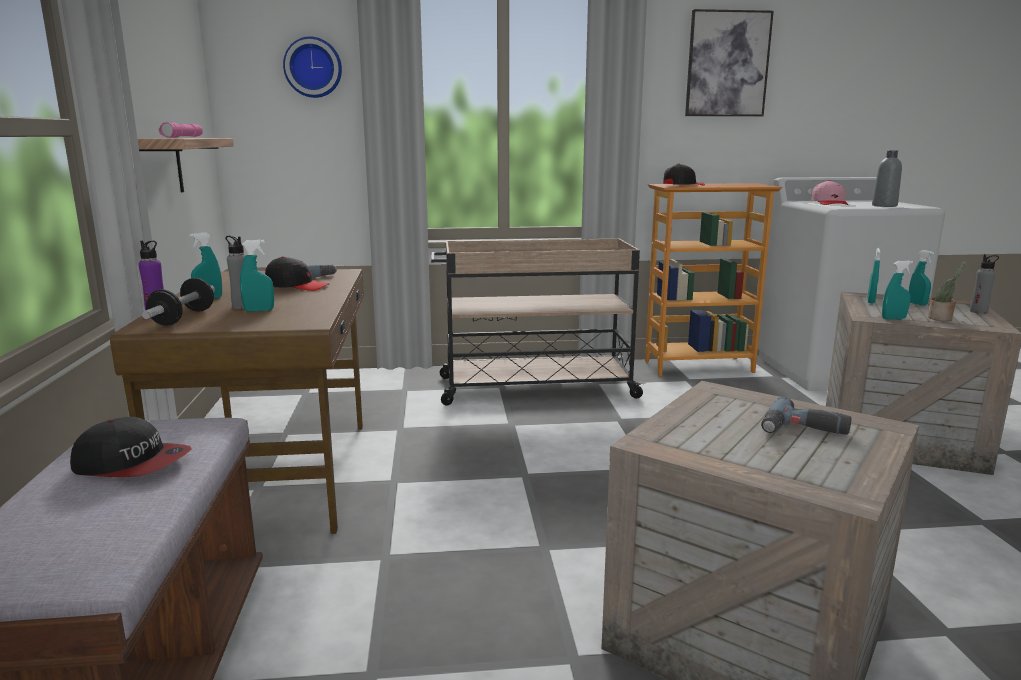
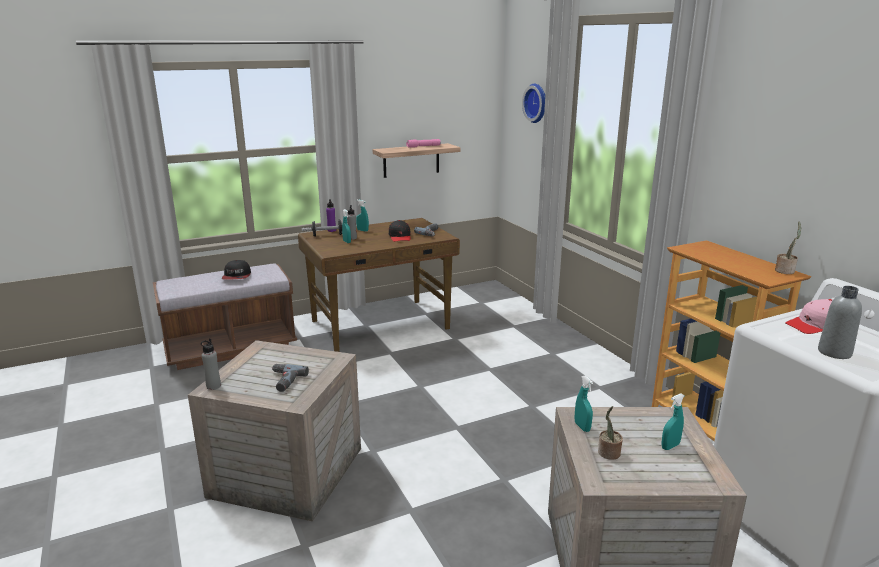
camera: 70 degrees right, 5 degrees up
(534, 387) = (562, 365): beige cart -> none
(683, 185) = (709, 251): black cap -> none
(727, 64) = (799, 136): picture -> none
(744, 183) = (785, 271): none -> potted plant
(870, 301) = (651, 420): turquoise spray bottle -> none
(978, 311) = (671, 482): grey bottle -> grey bottle (213, 386)

